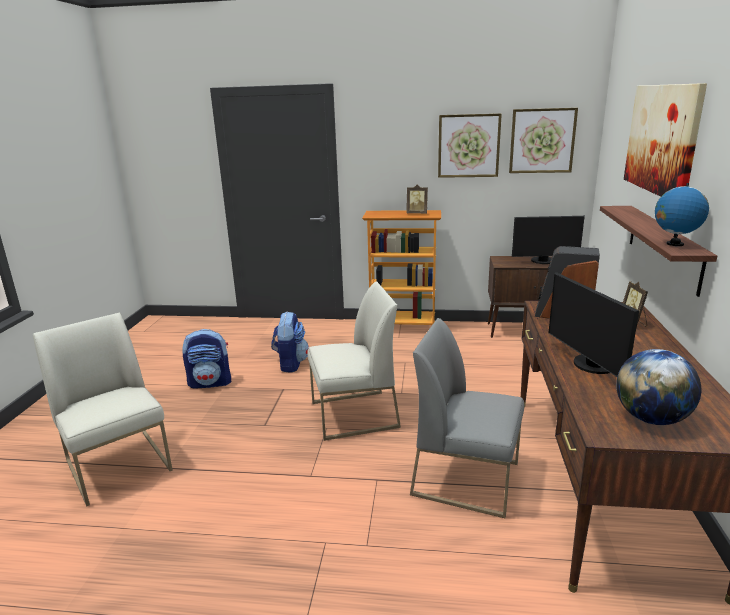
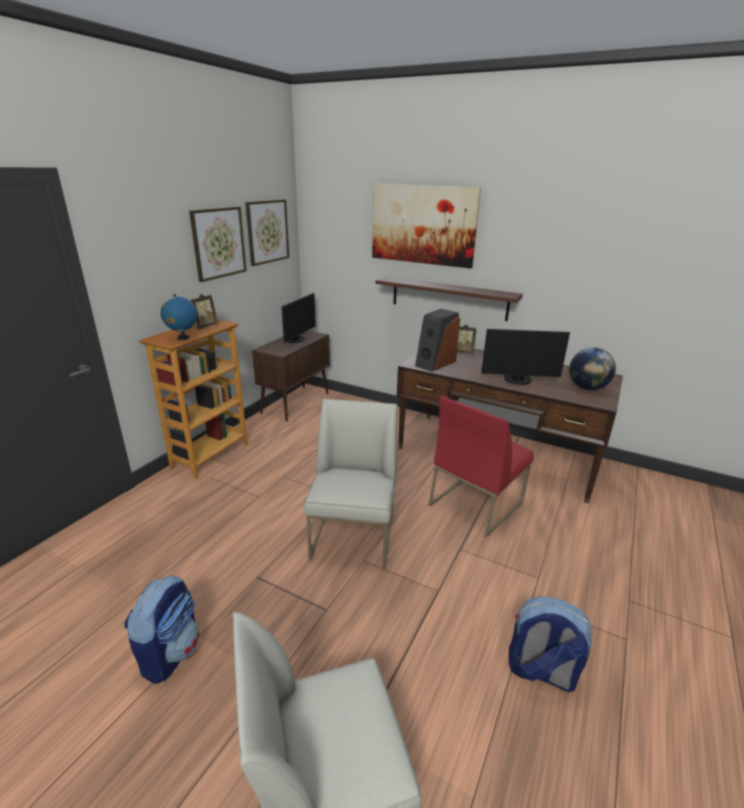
camera: 70 degrees left, 5 degrees up
(290, 364) = (201, 557): backpack -> backpack (540, 671)
(467, 478) = (475, 503): grey chair -> red chair
(674, 244) = (495, 293): globe -> globe (183, 338)

